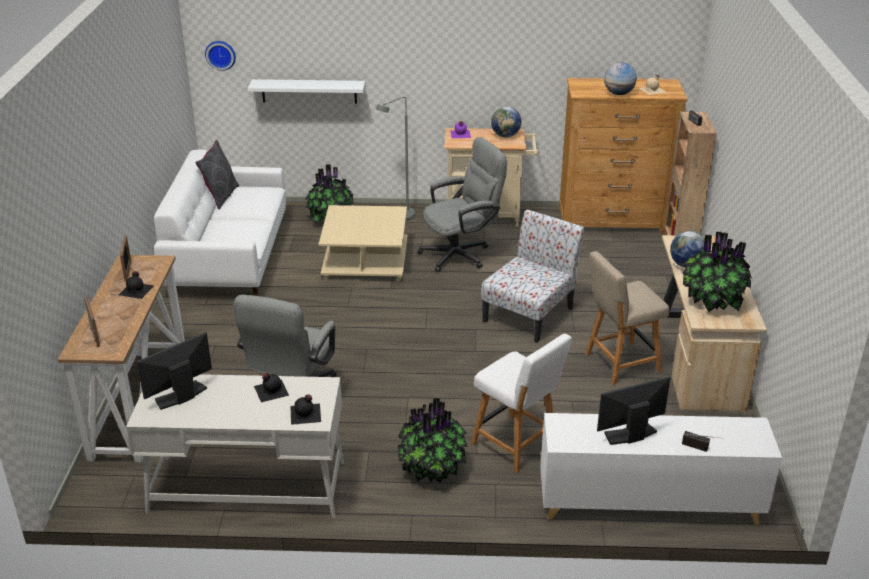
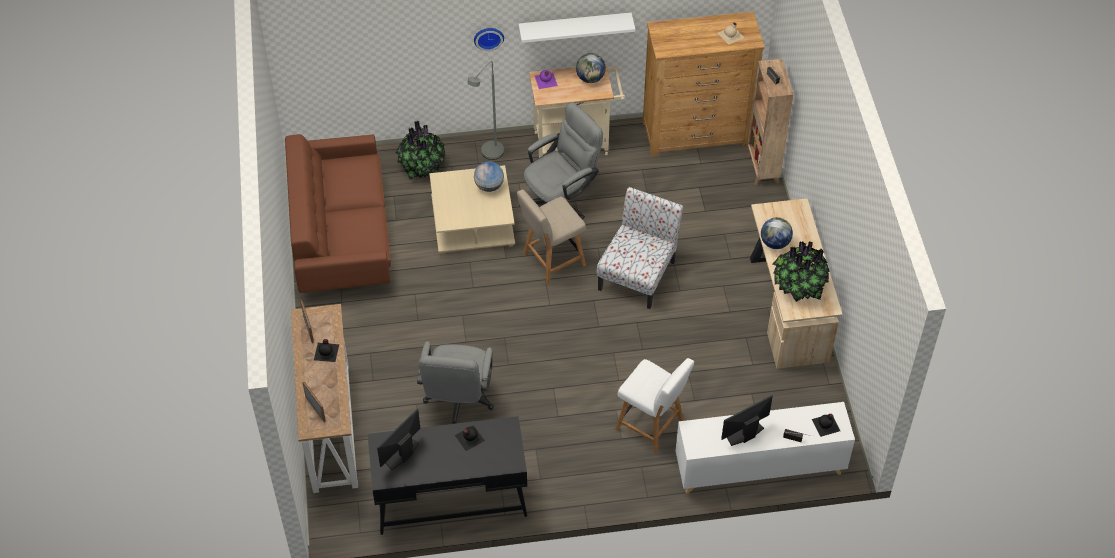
camera: 10 degrees left, 20 degrees up
(220, 196) = (323, 178): grey pillow -> none
(221, 54) = (301, 39): wall clock -> wall clock (488, 37)
(229, 257) = (342, 236): white sofa -> brown sofa
(247, 486) = (450, 497): white desk -> black desk
(306, 414) = (504, 457): black bottle -> black bottle (826, 425)
(309, 91) = (391, 57): white shelf -> white shelf (575, 26)
(432, 470) = (590, 460): potted plant -> none
(619, 94) = (700, 46): globe -> globe (489, 186)
(619, 363) = (722, 324): beige chair -> beige chair (551, 261)

